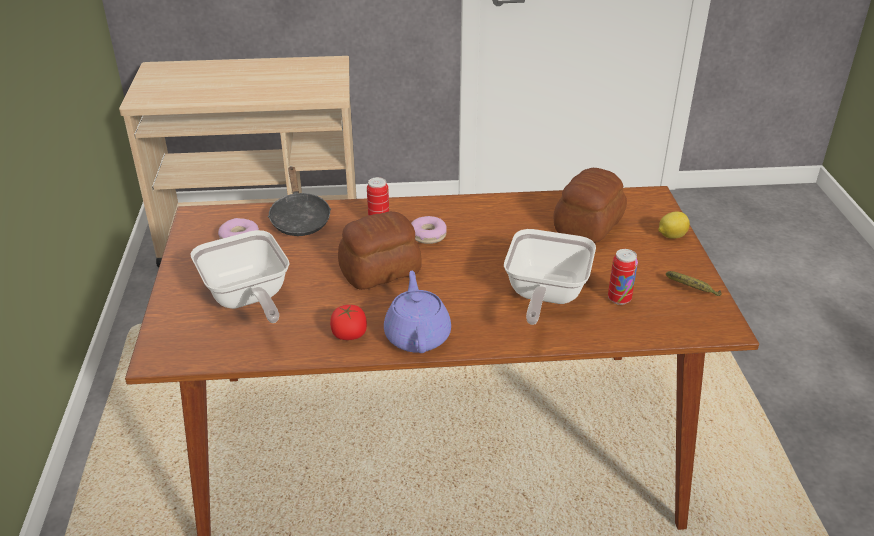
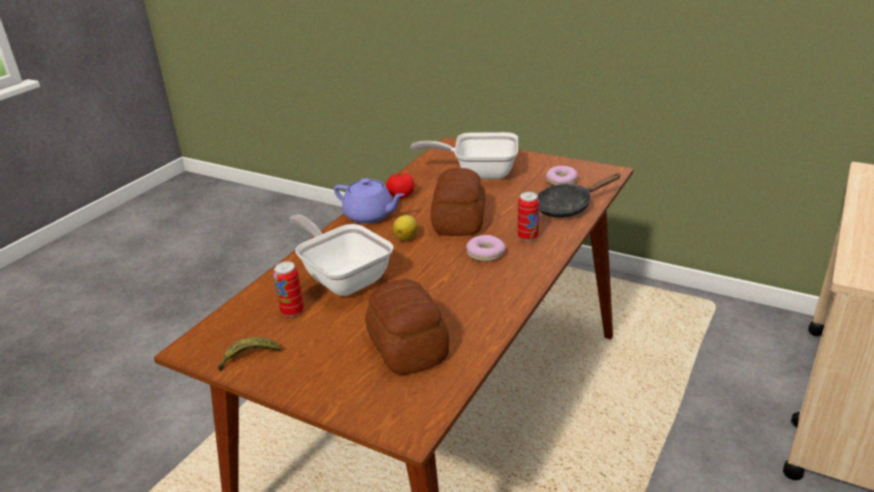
camera: 125 degrees right, 5 degrees down
(299, 219) = (568, 207): black frying pan -> black frying pan turned 45 degrees counterclockwise
(671, 236) = (328, 396): lemon -> lemon (406, 238)

